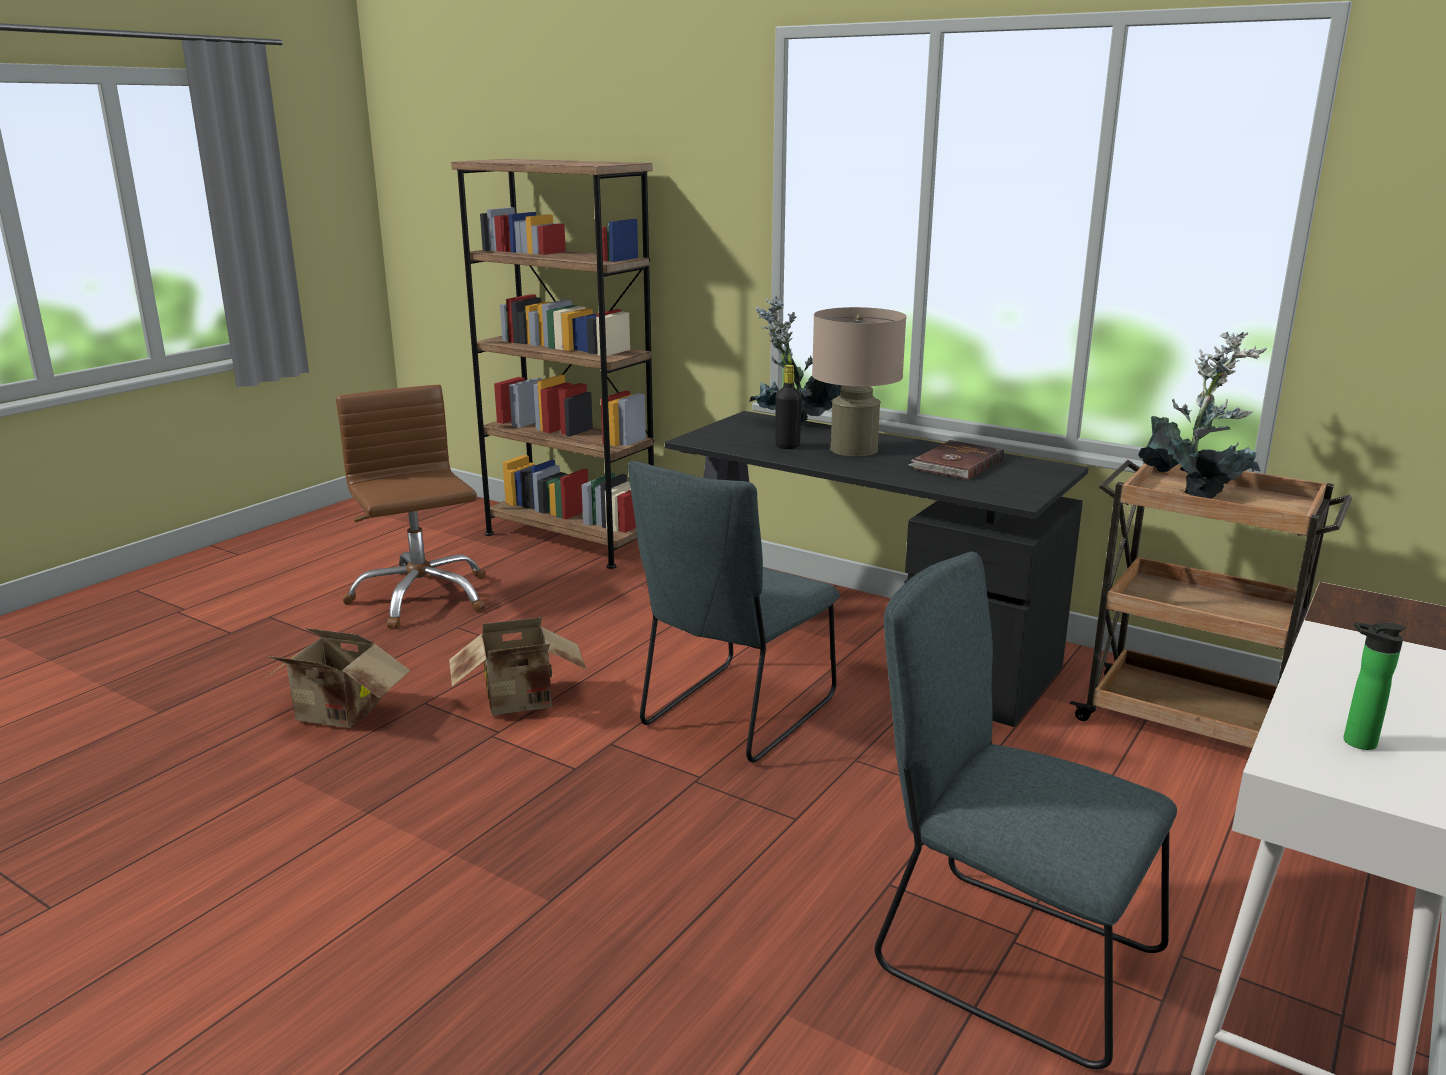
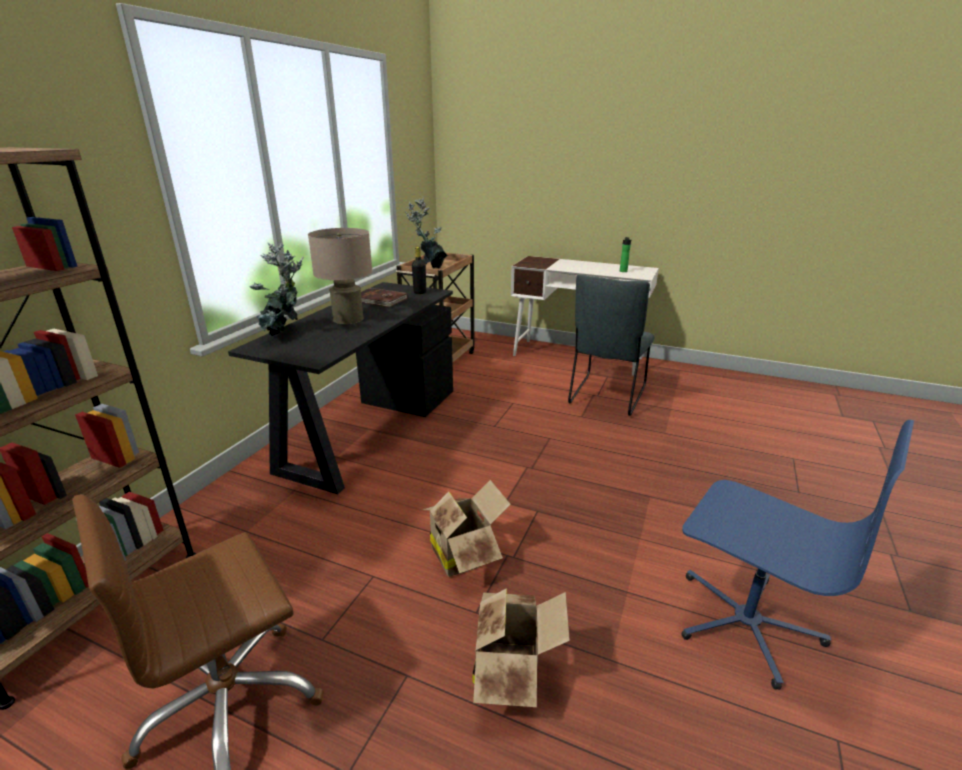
camera: 100 degrees left, 5 degrees up
(233, 903) = (745, 622): none -> blue office chair
(734, 716) = (461, 462): grey chair -> none
(787, 446) = (339, 334): black bottle -> black bottle (420, 292)

